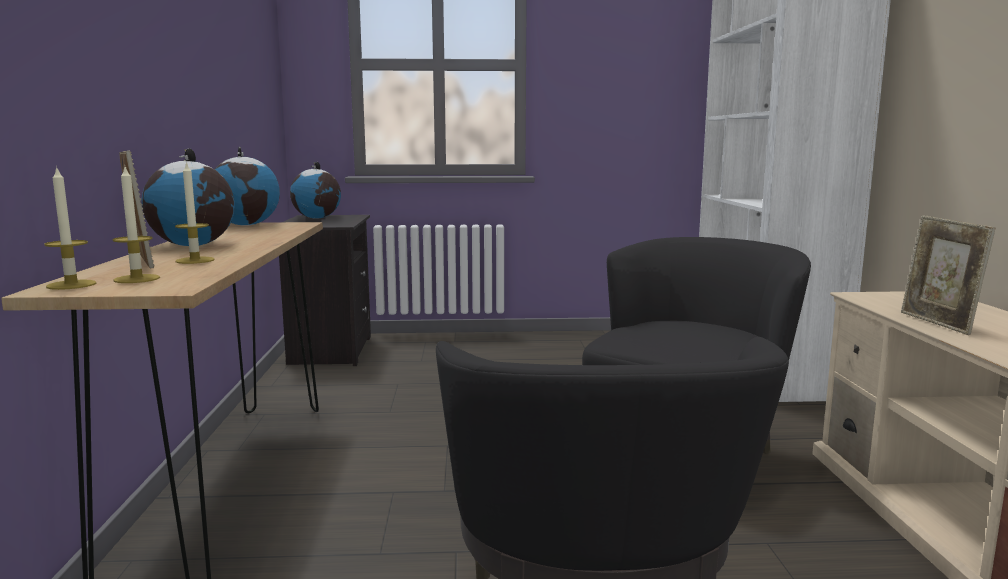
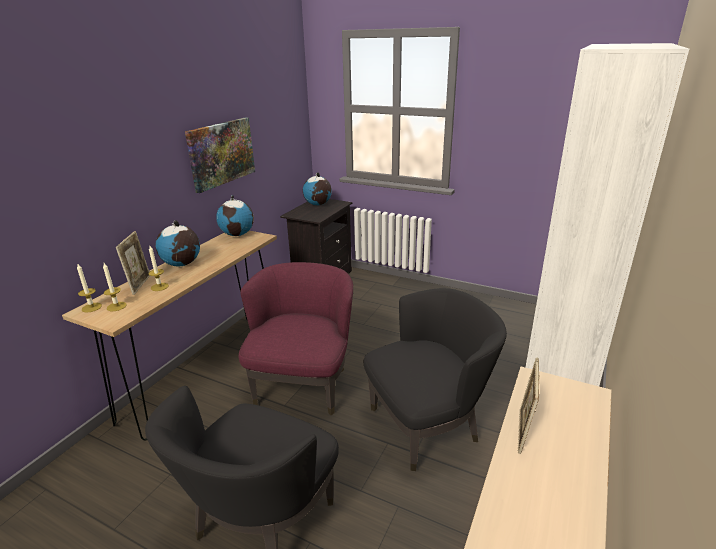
camera: 30 degrees right, 15 degrees up
(207, 77) = (221, 153): none -> picture
(447, 460) = (303, 384): none -> purple armchair

